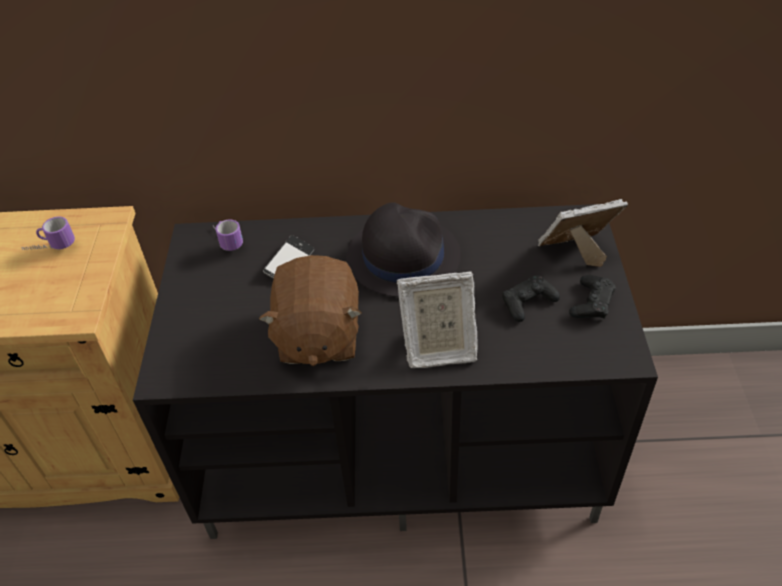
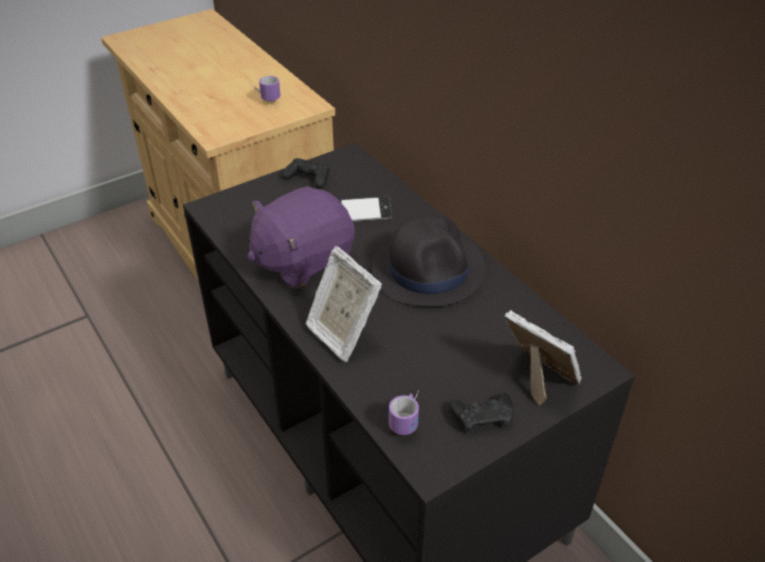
camera: 55 degrees right, 5 degrees down
(226, 241) = (360, 172): mug -> mug (409, 416)
(317, 336) = (302, 261): brown plush toy -> purple plush toy
(528, 302) = (443, 370): black game controller -> black game controller (308, 178)

